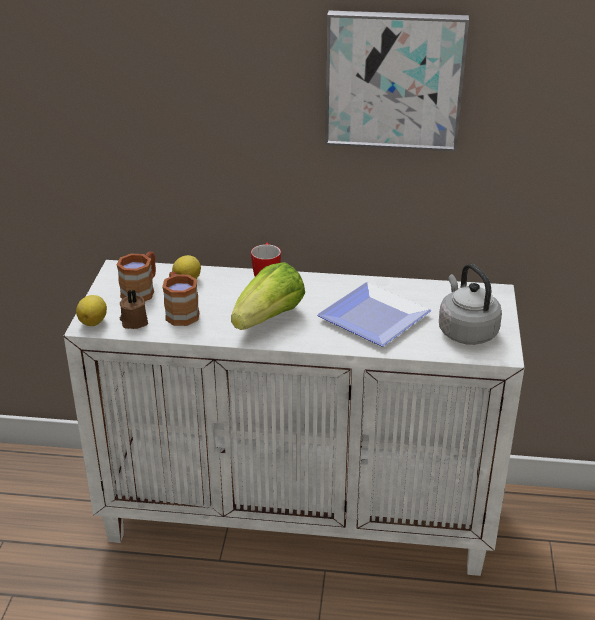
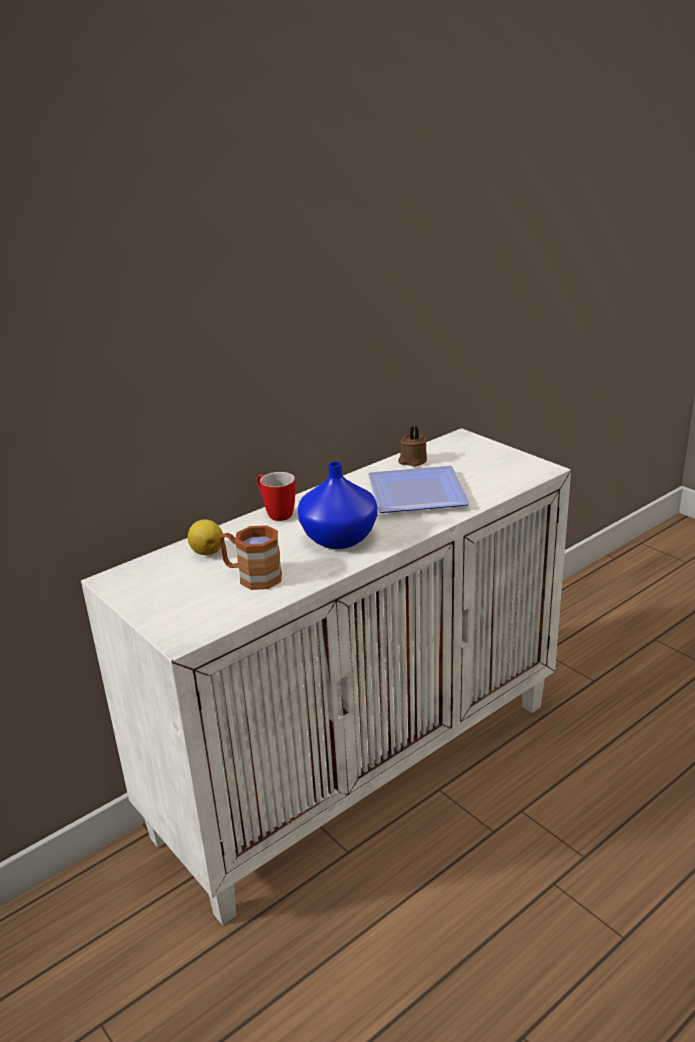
camera: 45 degrees left, 5 degrees down
(94, 322) = (181, 631): lemon -> none
(134, 321) = (223, 608): brown candle -> brown candle (412, 461)
(141, 290) = (177, 582): brown mug -> none
(269, 318) = (340, 538): lettuce -> blue vase
(394, 80) = (347, 246): picture -> none
(466, 331) = (494, 468): grey kettle -> none

